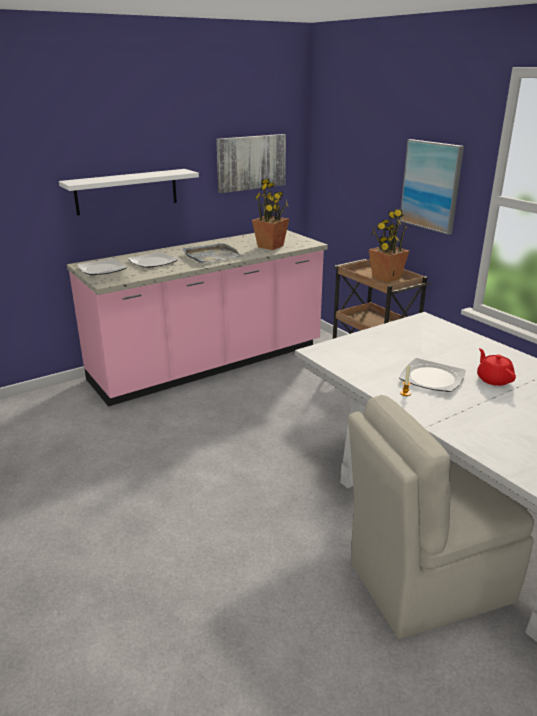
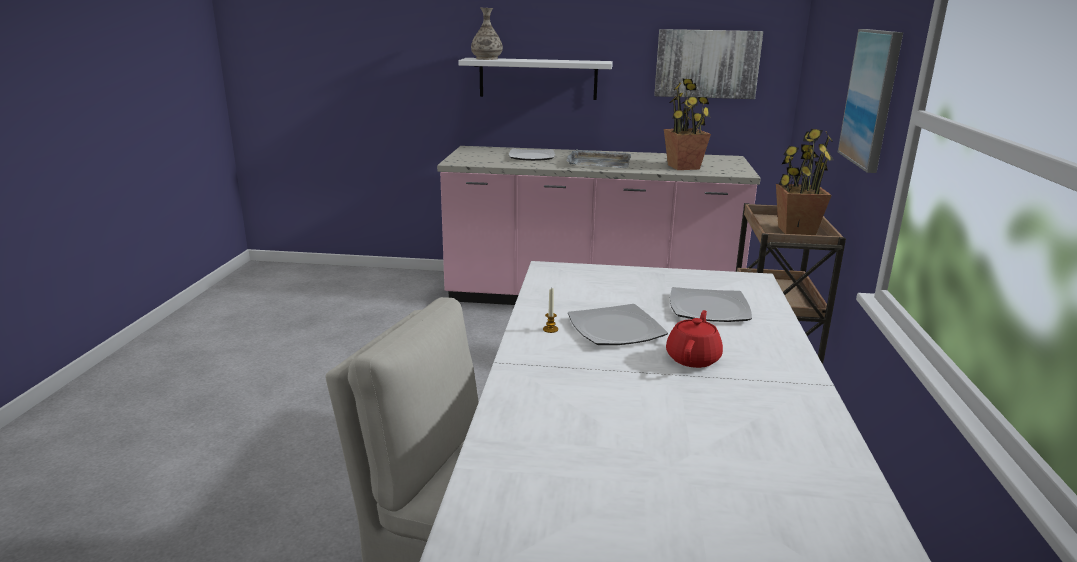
camera: 40 degrees right, 5 degrees down
(86, 180) = (487, 59): none -> vase
(102, 269) = (476, 153): plate -> plate (708, 309)

